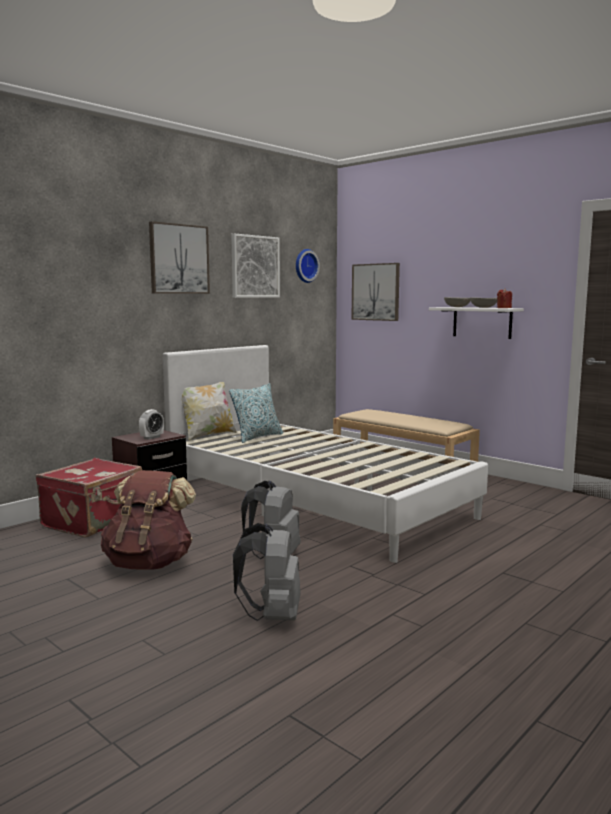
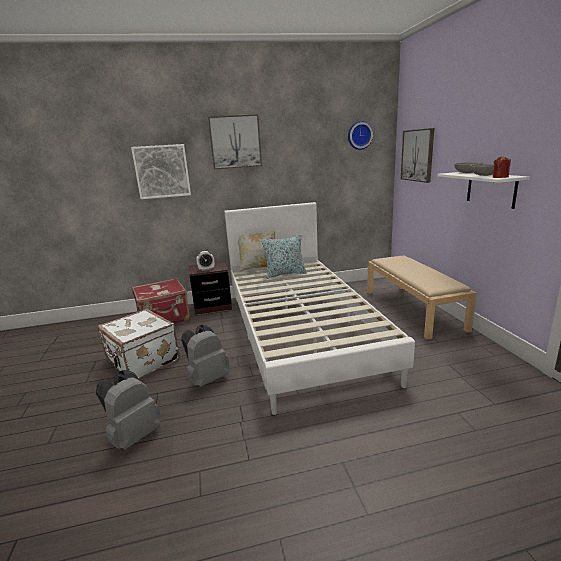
camera: 35 degrees right, 10 degrees up
(149, 563) = (142, 361): brown backpack -> white suitcase
(255, 266) = (306, 141): picture -> picture (162, 171)

